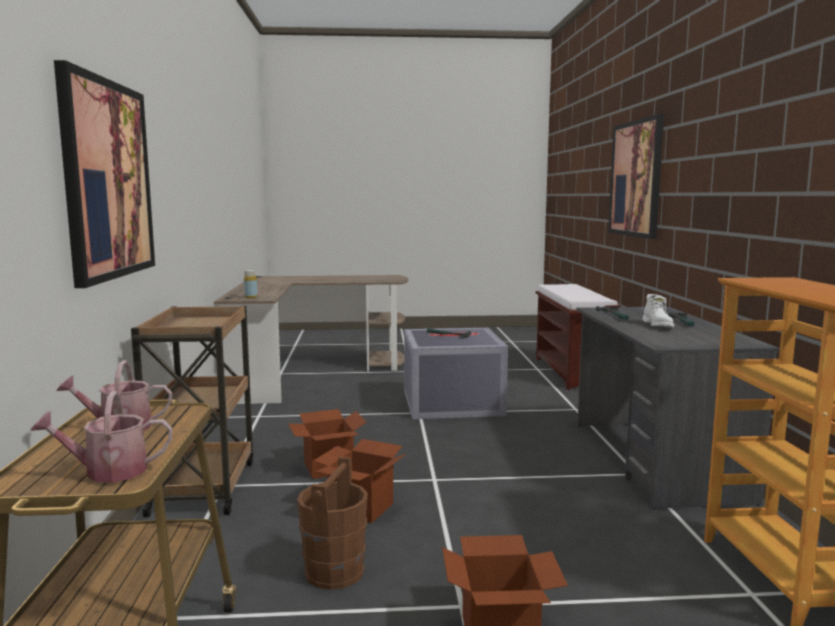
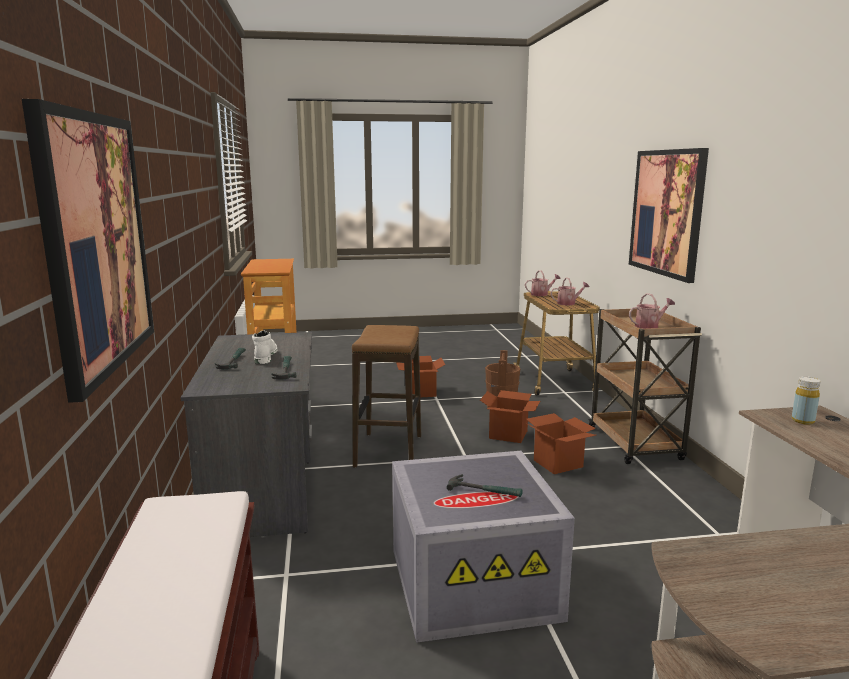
camera: 175 degrees right, 5 degrees up
(193, 325) = (649, 326): none -> watering can
(532, 490) = (389, 451): none -> stool

